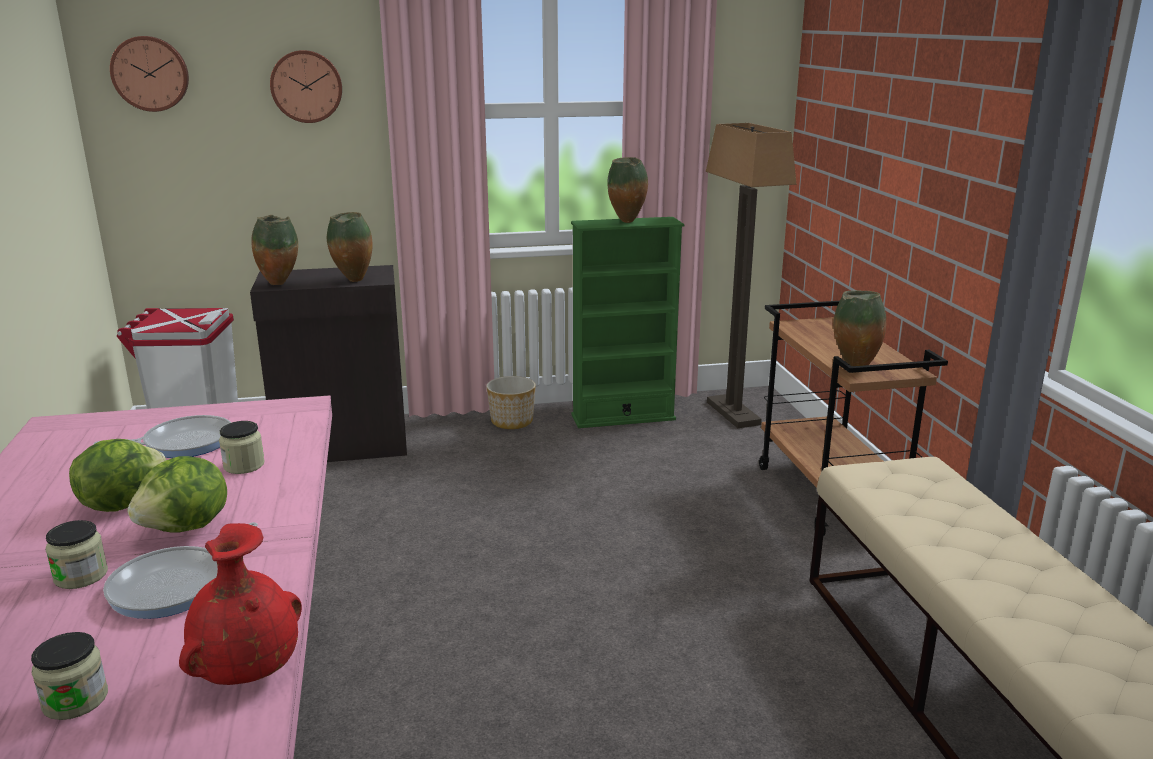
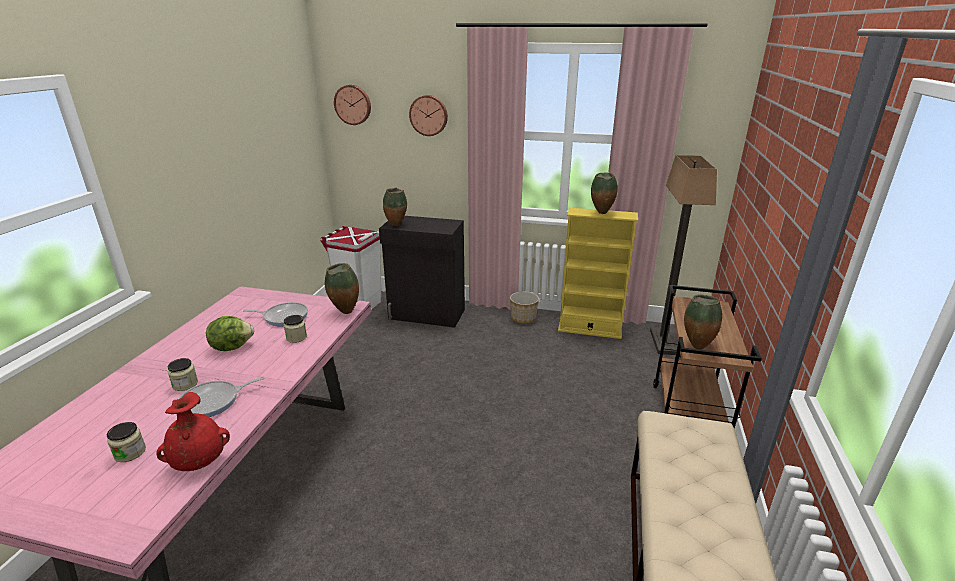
camera: 25 degrees right, 5 degrees up
(187, 528) = (244, 369): lettuce -> none
(353, 281) = (433, 229): vase -> vase (345, 312)
(623, 417) = (589, 329): green bookcase -> yellow bookcase

